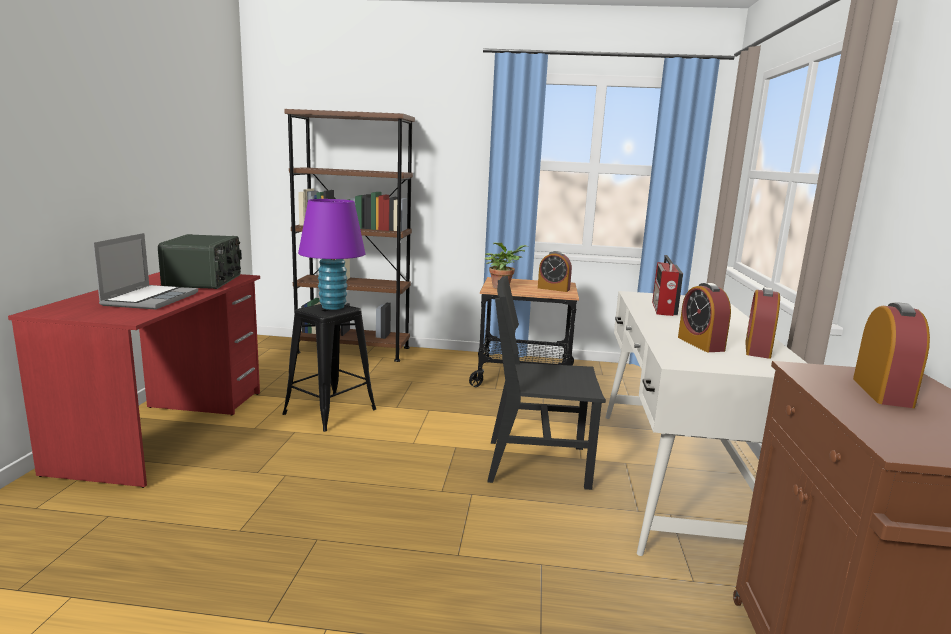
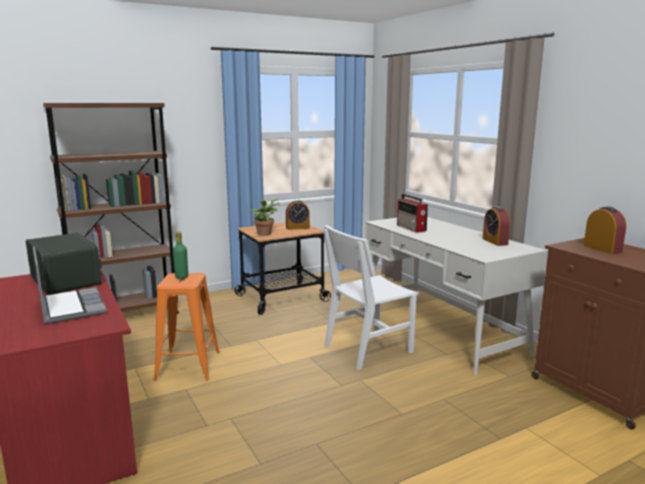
camera: 35 degrees left, 0 degrees up
(330, 411) = (188, 365): black stool -> orange stool
(333, 307) = (181, 277): purple table lamp -> green bottle
(537, 463) = (368, 349): black chair -> white chair
(700, 344) = (470, 245): alarm clock -> none

